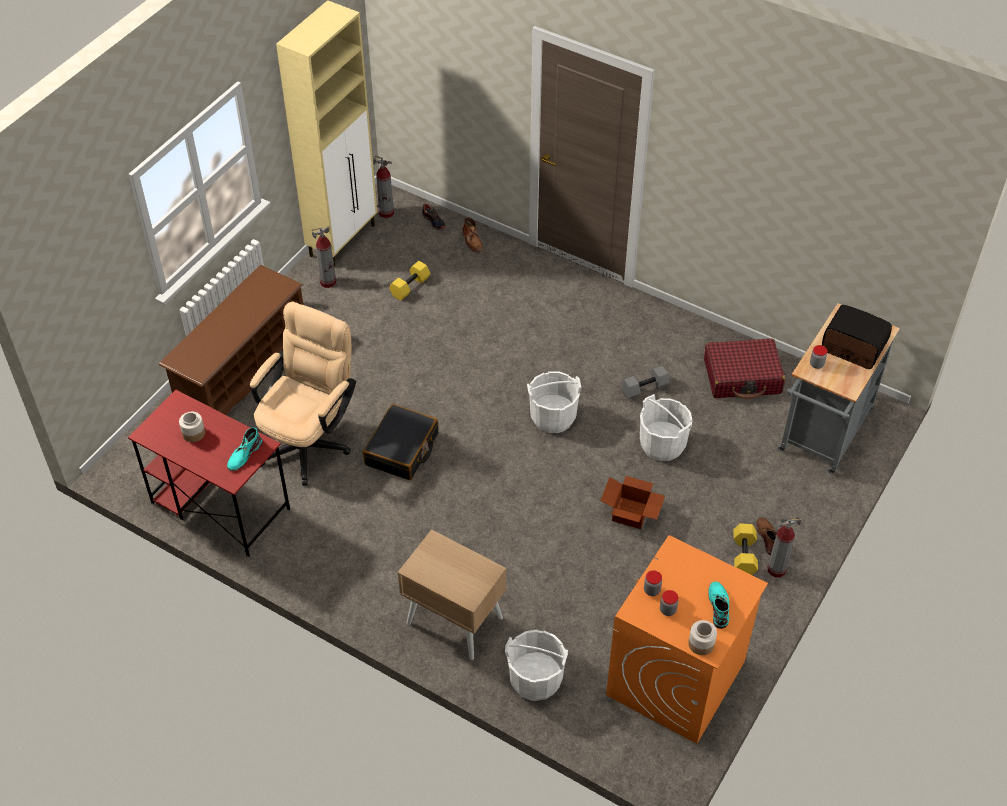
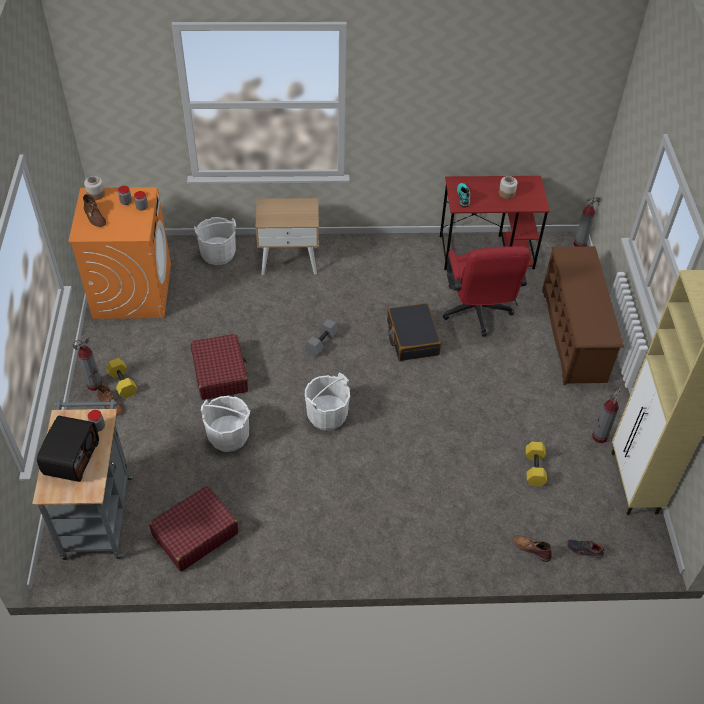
camera: 145 degrees right, 0 degrees up
(310, 440) = (477, 314): beige office chair -> red office chair
(386, 213) = (632, 535): fire extinguisher -> fire extinguisher (579, 244)
(631, 514) = (220, 373): cardboard box -> red suitcase
(644, 389) = (272, 476): grey dumbbell -> grey dumbbell (321, 342)
(718, 605) = (94, 217): turquoise boot -> brown boot
(852, 349) = (71, 457): radio -> radio turned 75 degrees counterclockwise

